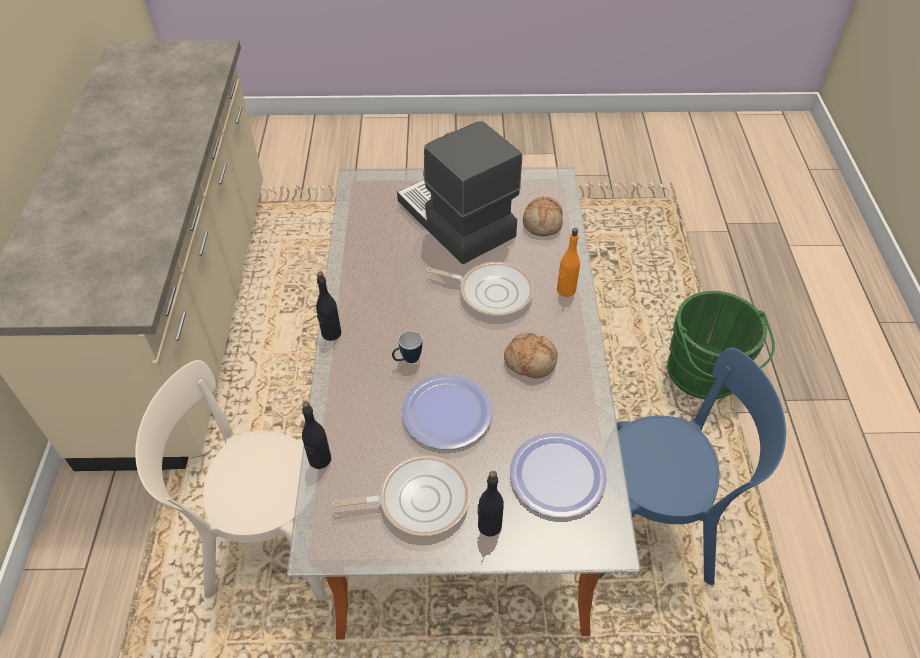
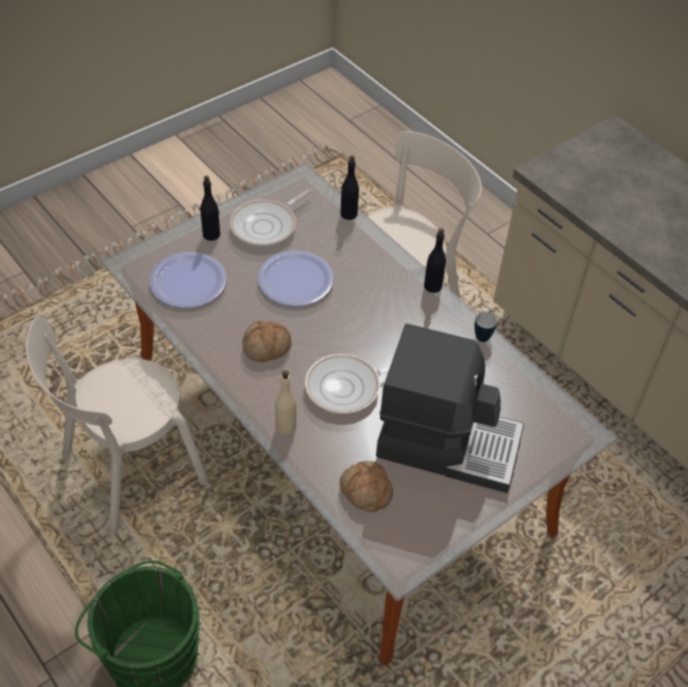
camera: 140 degrees right, 0 degrees up
(407, 360) = (358, 298): mug -> mug (483, 334)
(565, 290) = (286, 426): orange bottle -> beige bottle
(656, 525) = (128, 472): blue chair -> beige chair

